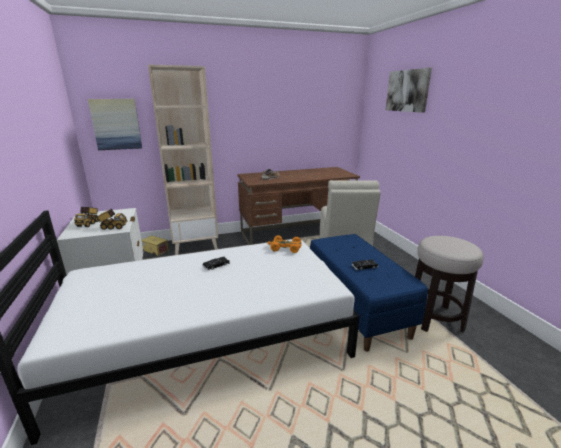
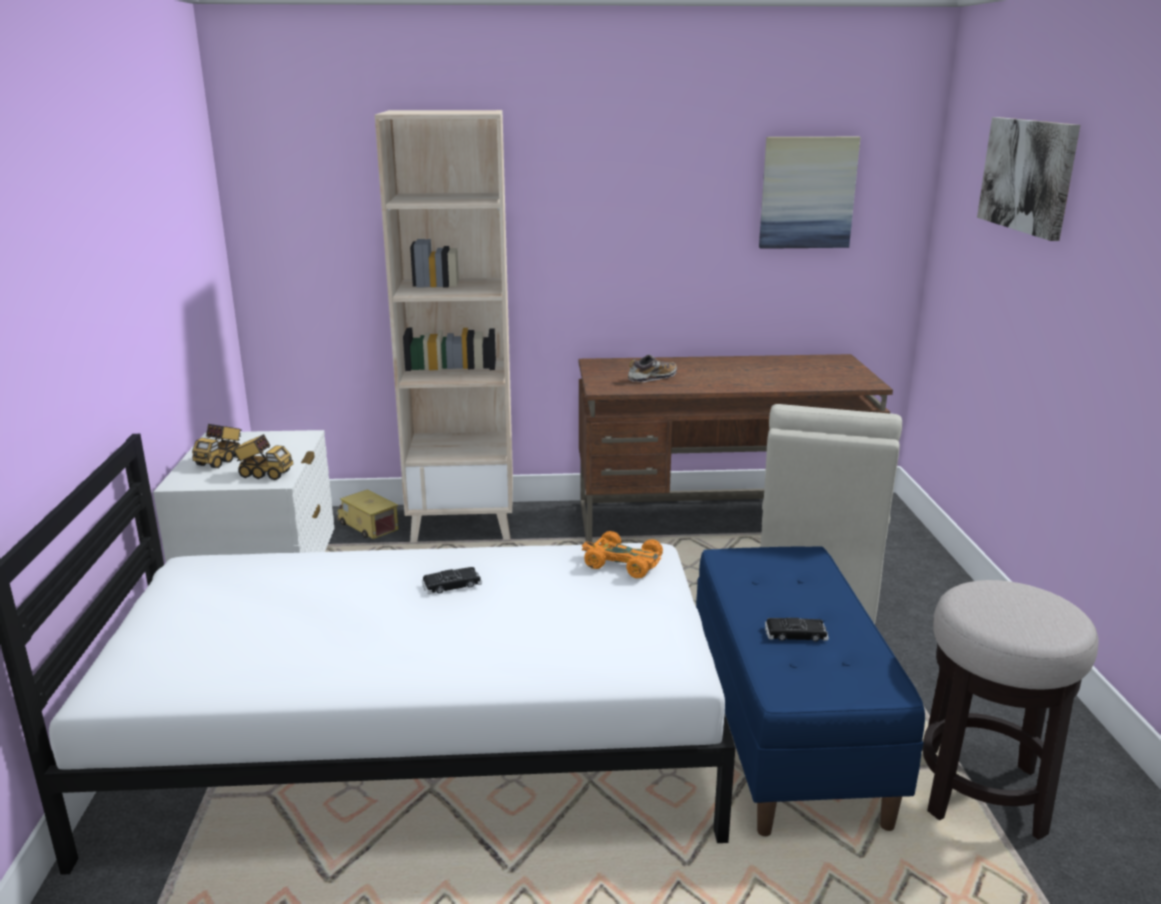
camera: 15 degrees right, 0 degrees up
(116, 124) = (309, 234): picture -> picture (807, 192)

